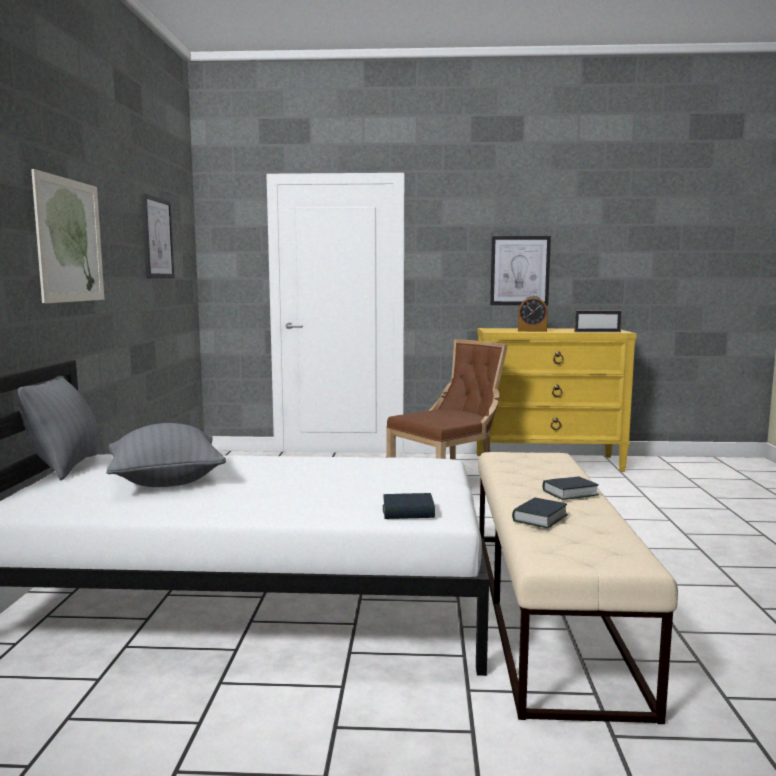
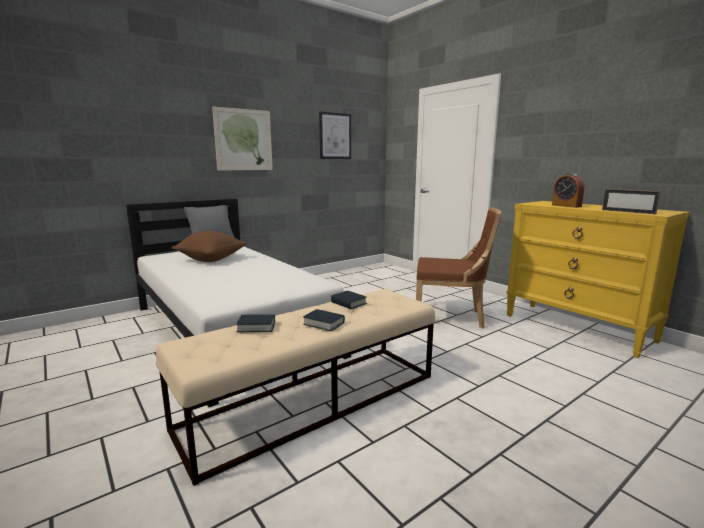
camera: 50 degrees right, 5 degrees up
(166, 482) = (211, 260): grey pillow -> brown pillow
(408, 512) = (211, 298): book -> book (348, 303)
(519, 270) = (587, 150): picture -> none

